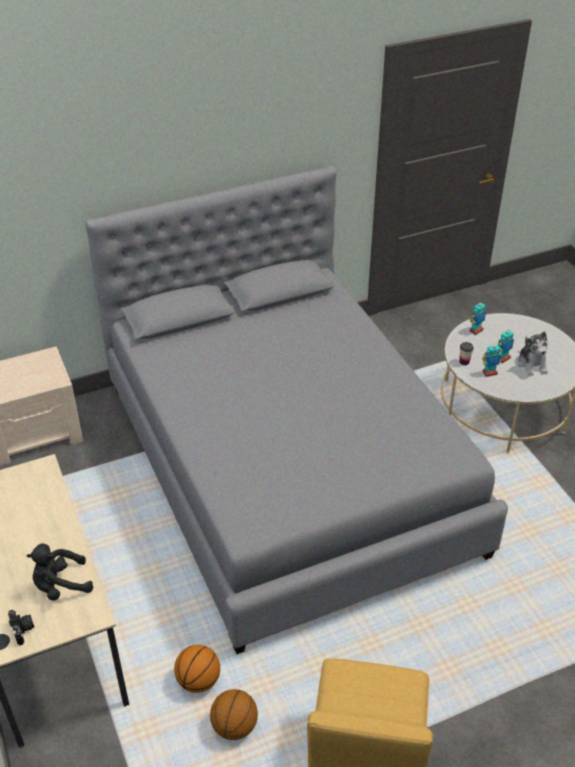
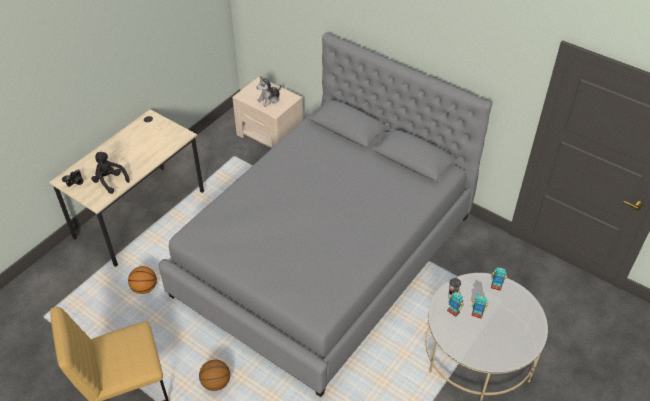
camera: 60 degrees right, 5 degrees up
(235, 726) = (124, 317): basketball -> basketball (216, 383)
(532, 364) = (485, 334): plush toy -> plush toy (269, 99)

